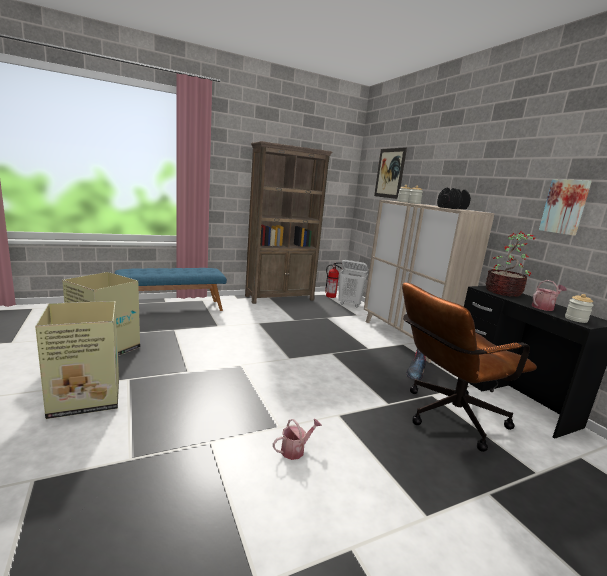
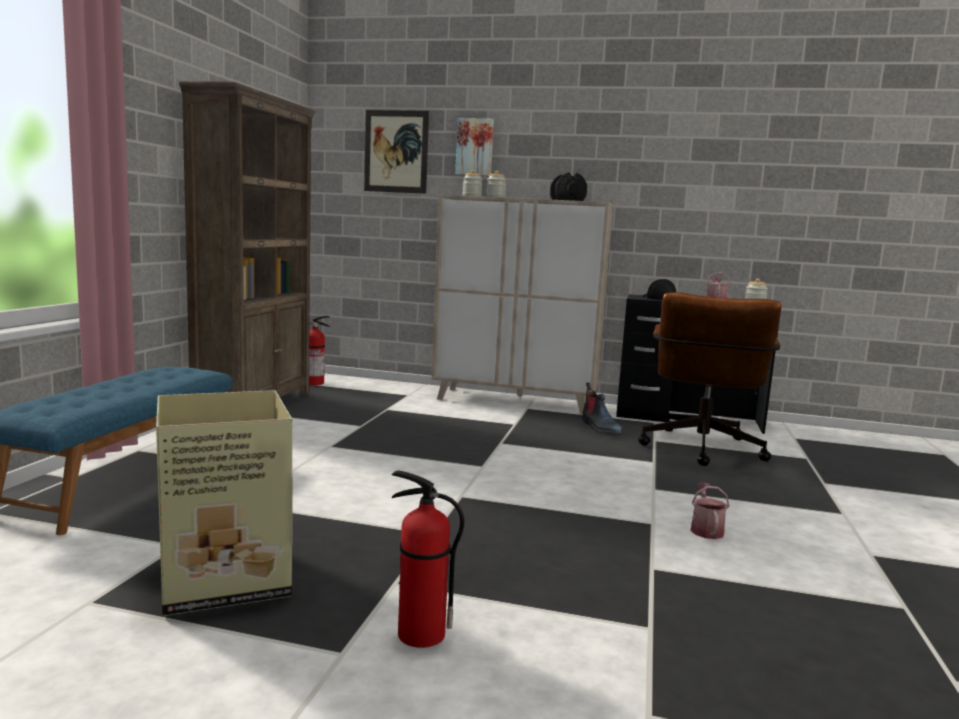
camera: 50 degrees left, 5 degrees down
(84, 398) = (419, 634): cardboard box -> fire extinguisher
(349, 304) = (364, 385): white laundry basket -> none
(504, 292) = (658, 298): potted plant -> cap
(565, 207) = (696, 191): picture -> picture (475, 147)

